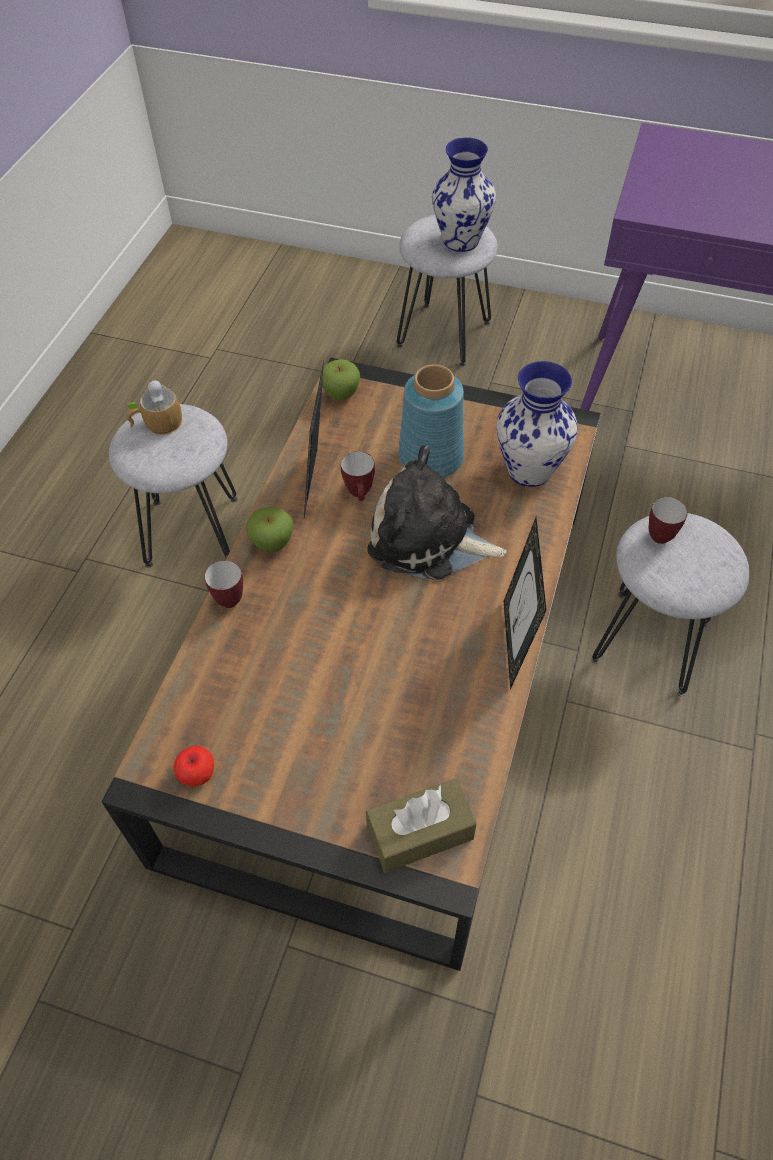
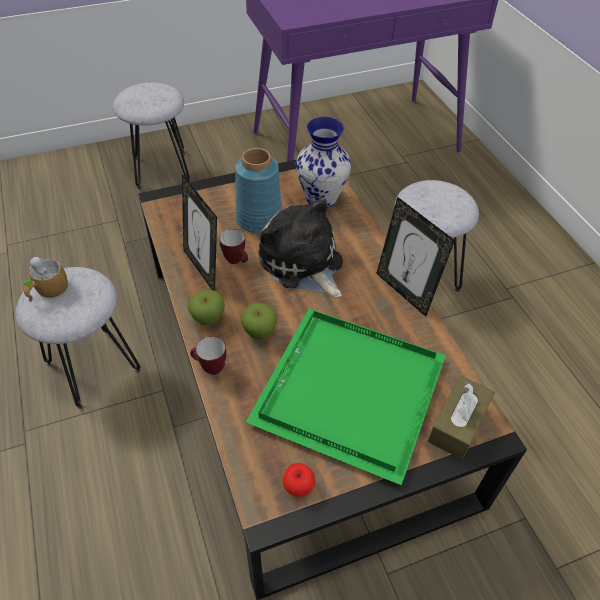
camera: 40 degrees left, 5 degrees down
(341, 394) = (167, 211): apple -> apple (259, 332)
(341, 710) = (347, 388): none -> green tray
(429, 539) = (302, 264): plush toy -> plush toy turned 75 degrees clockwise
(461, 240) = (158, 96): vase -> none
(660, 533) = (416, 197): mug -> none

